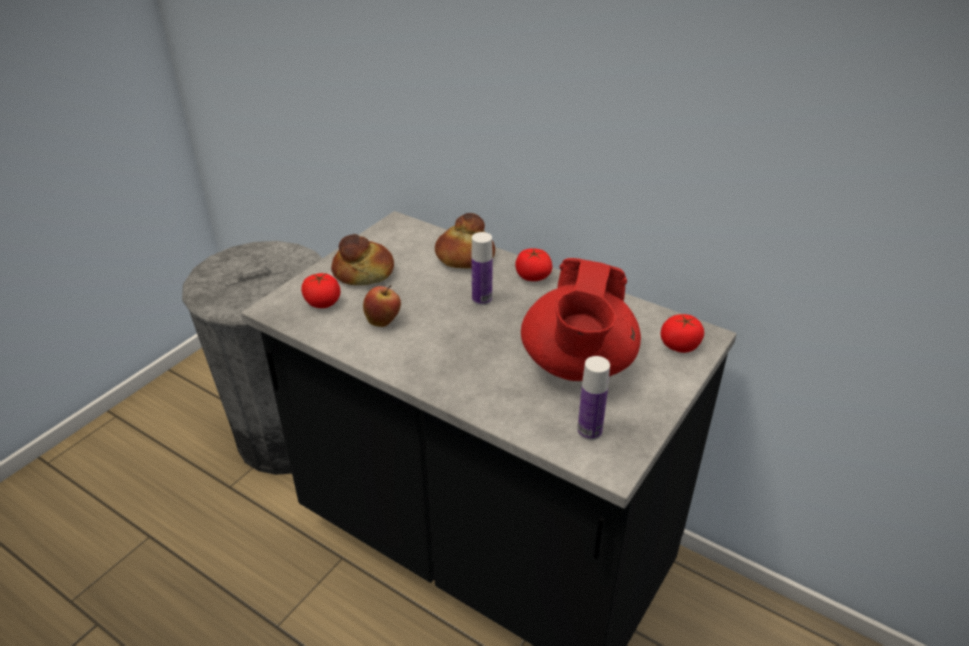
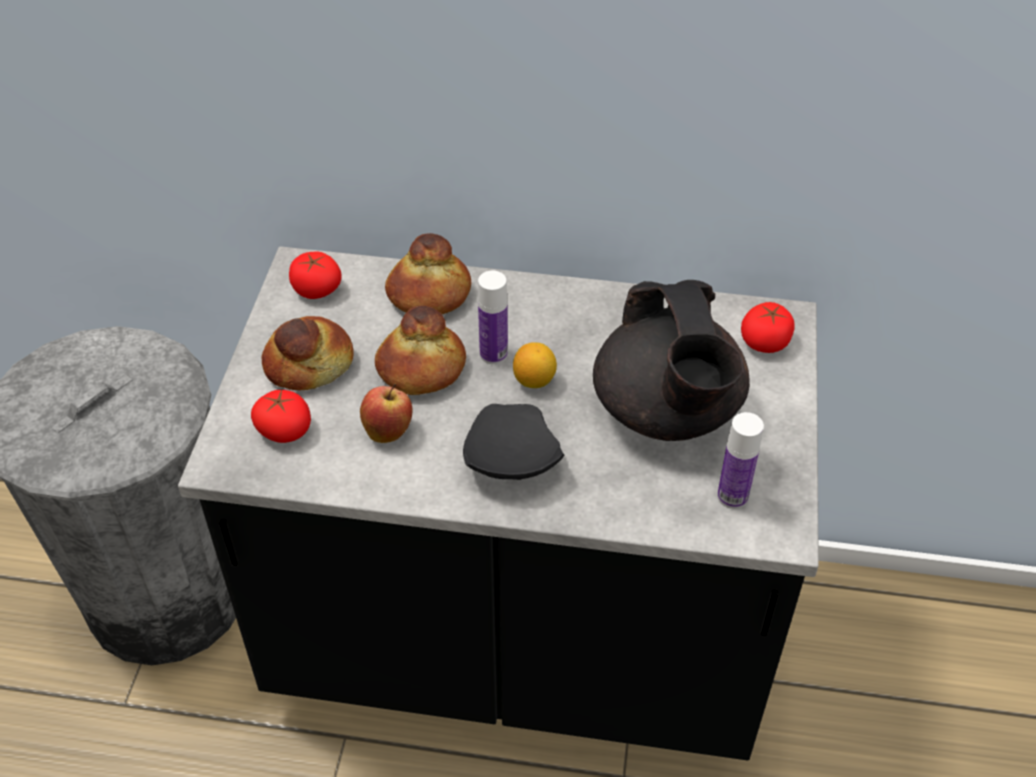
camera: 25 degrees left, 10 degrees up
(429, 294) = (421, 368): none -> bread
(448, 360) = (509, 460): none -> black plate
(498, 321) = (534, 380): none -> lemon
(533, 276) = (535, 296): tomato -> tomato (316, 289)
(577, 365) = (667, 412): red teapot -> black teapot

